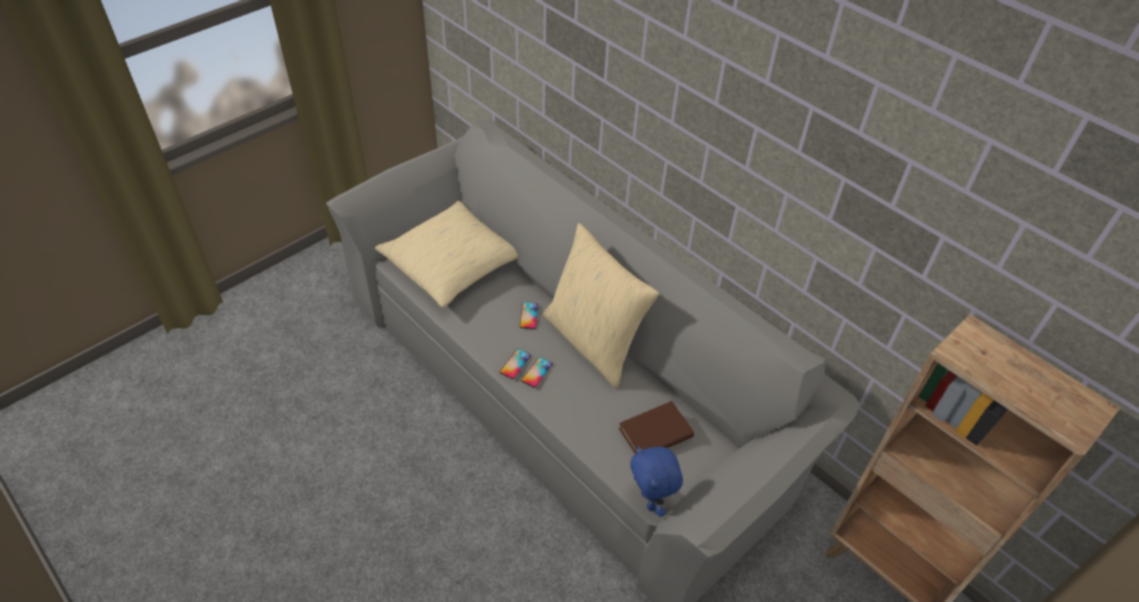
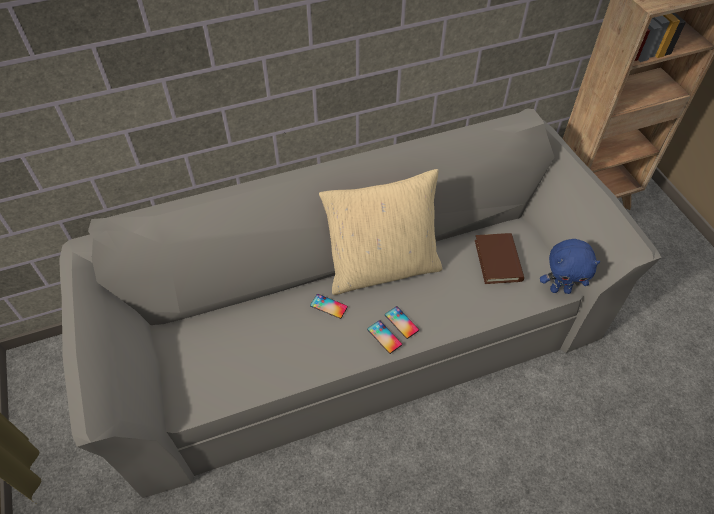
camera: 65 degrees left, 5 degrees up
(452, 264) = (218, 353): beige pillow -> none

